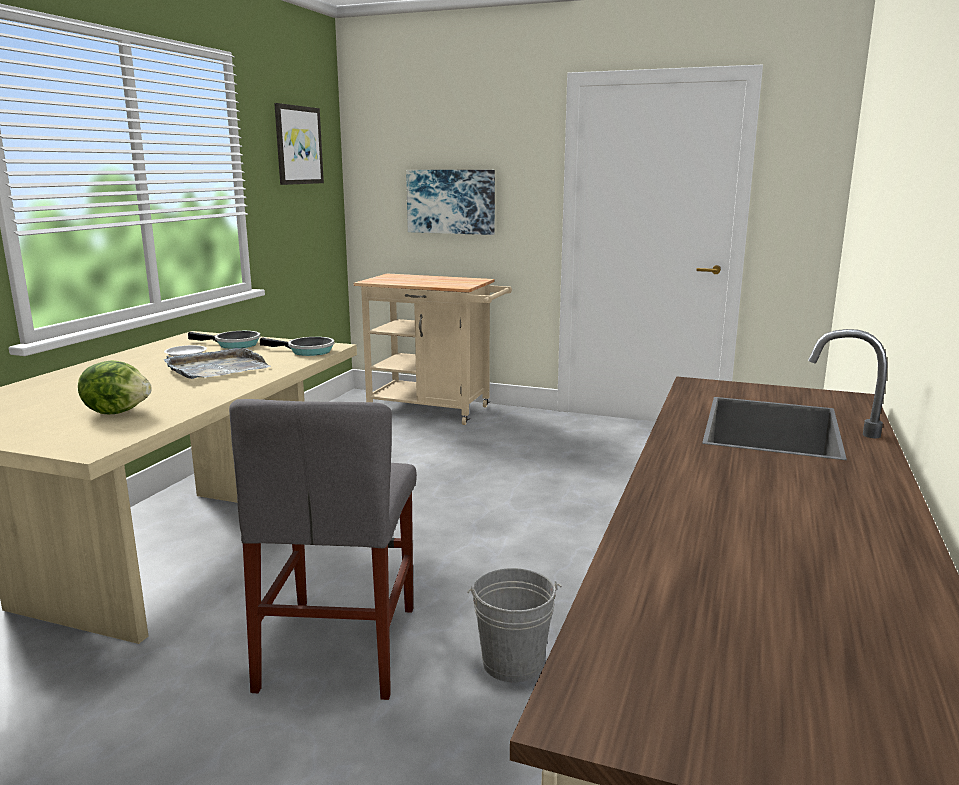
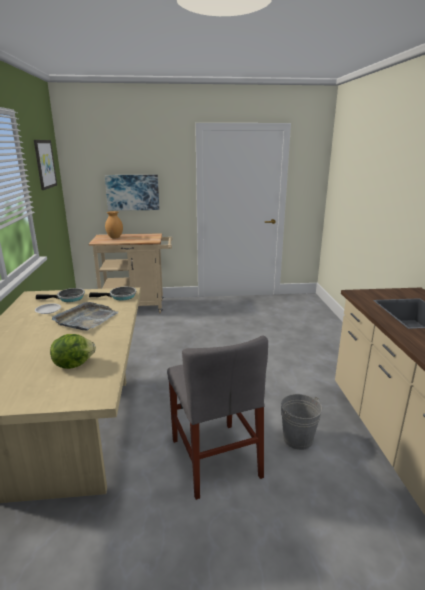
camera: 25 degrees left, 5 degrees up
(406, 278) = (114, 237): none -> brown vase

